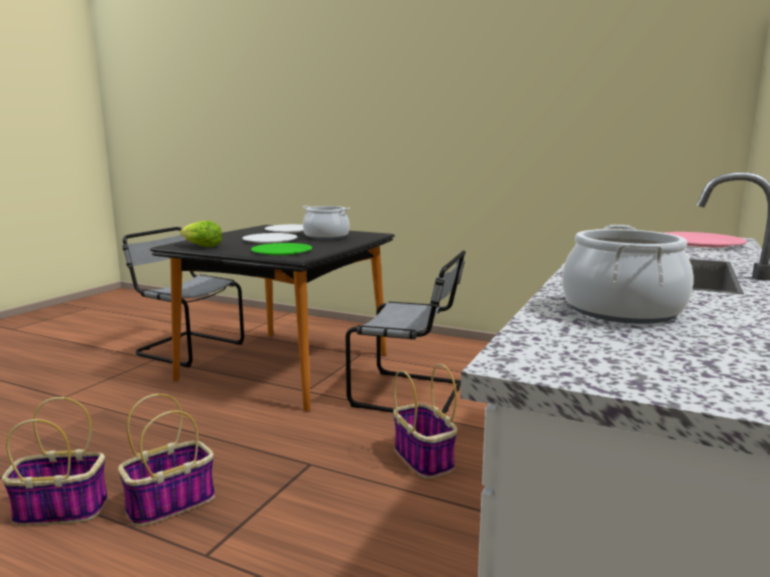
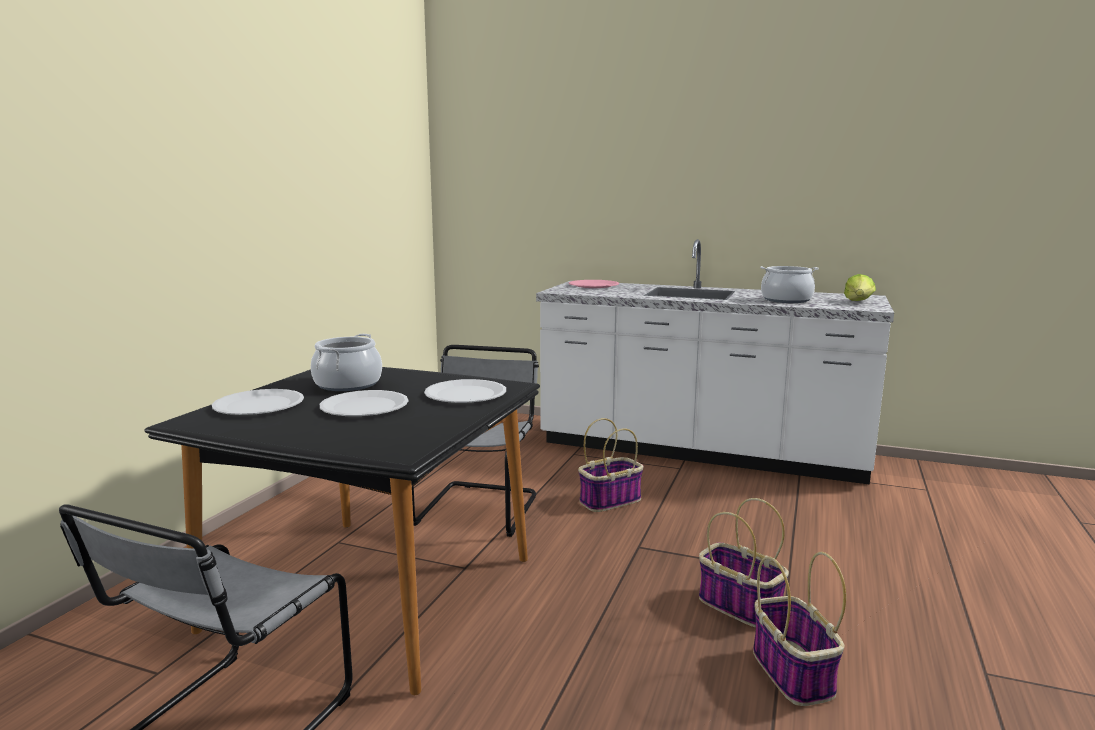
camera: 95 degrees left, 0 degrees up
(201, 246) = (418, 435): lettuce -> lettuce (859, 302)
(282, 251) = (465, 394): green plate -> white plate

